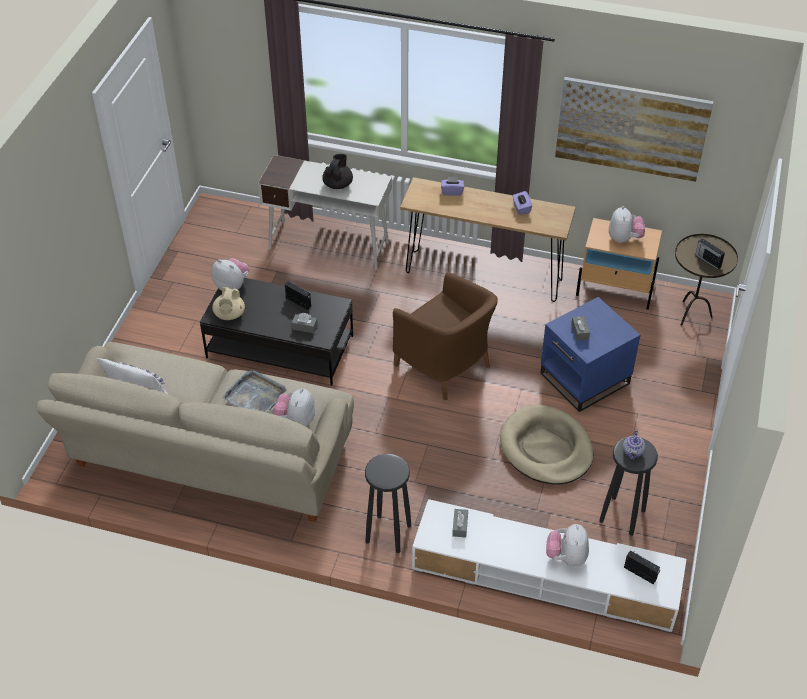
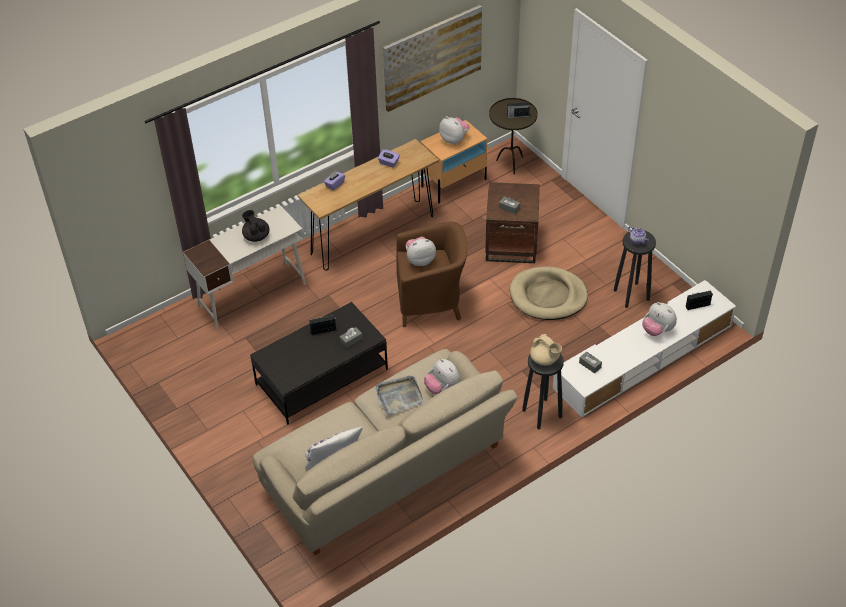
camera: 50 degrees left, 0 degrees up
(229, 315) = (294, 374): beige teapot -> beige teapot (545, 359)
(232, 285) = (266, 357): plush toy -> plush toy (420, 260)
(585, 379) = (512, 243): blue side table -> brown side table

